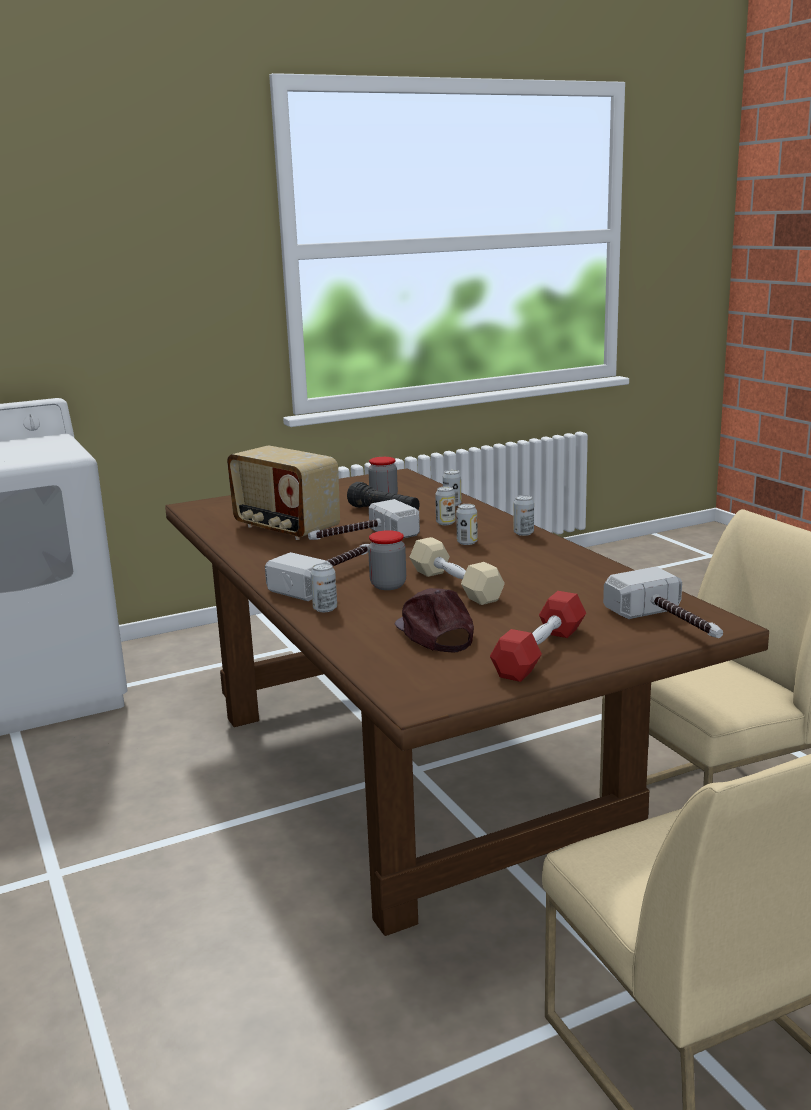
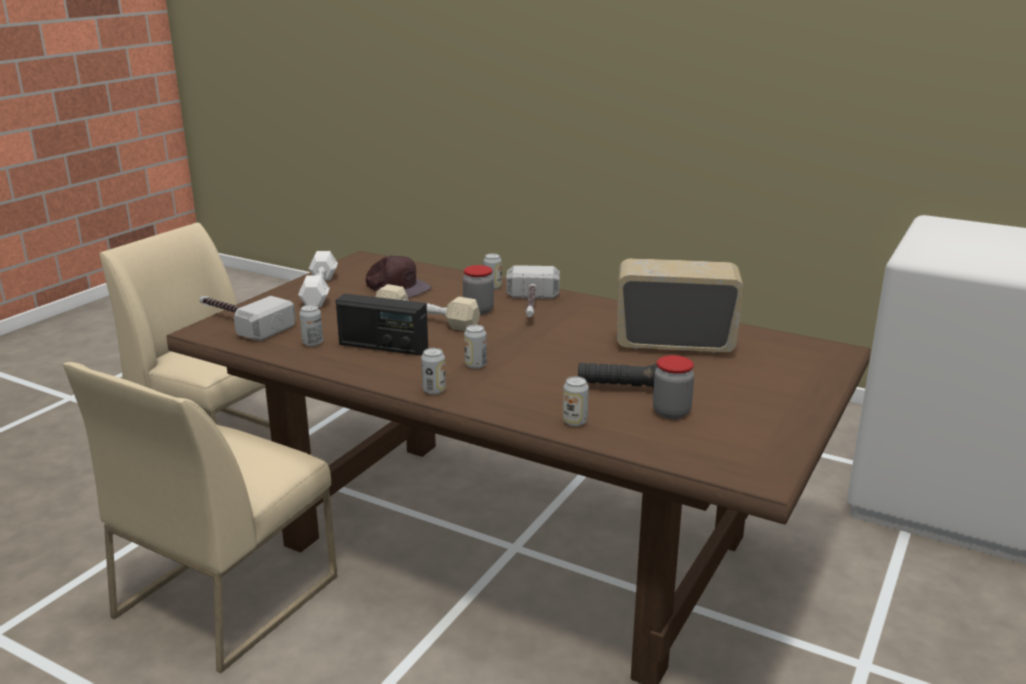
camera: 145 degrees right, 5 degrees up
(361, 539) = (579, 347): hammer -> none
(445, 523) = (534, 387): can -> can (312, 343)
(529, 570) = (383, 346): none -> radio
(540, 652) = (319, 290): red dumbbell -> white dumbbell

